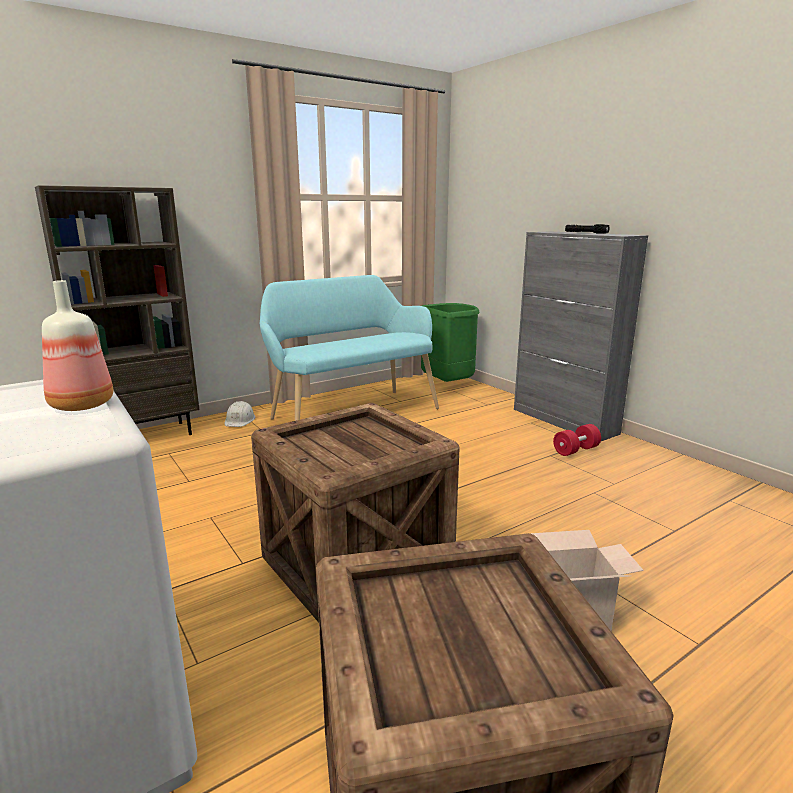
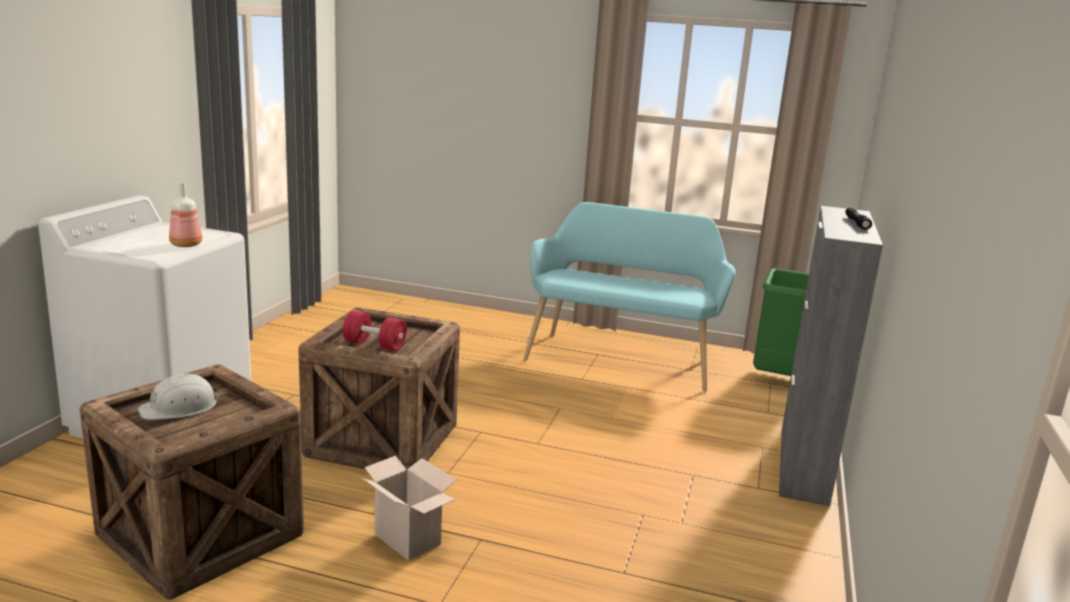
camera: 50 degrees right, 0 degrees up
(144, 436) = (452, 310): brown bookcase -> none
(240, 420) = (530, 326): white hard hat -> white hard hat (180, 407)
(576, 450) = (731, 487): red dumbbell -> red dumbbell (374, 345)

